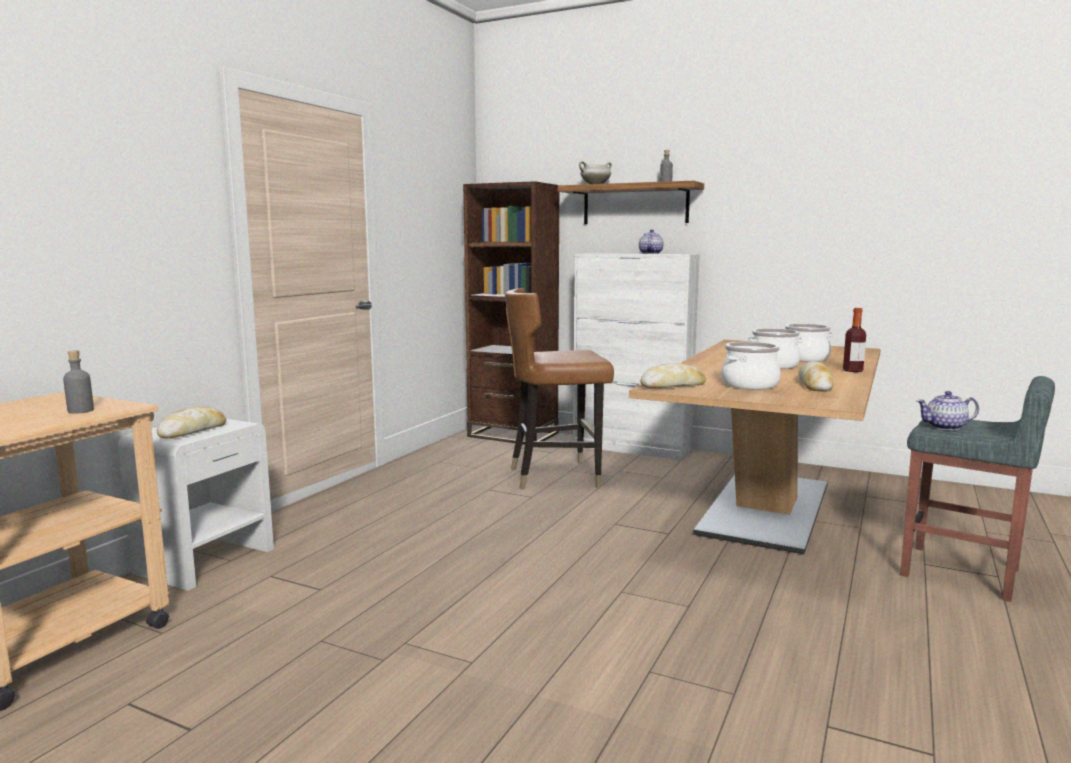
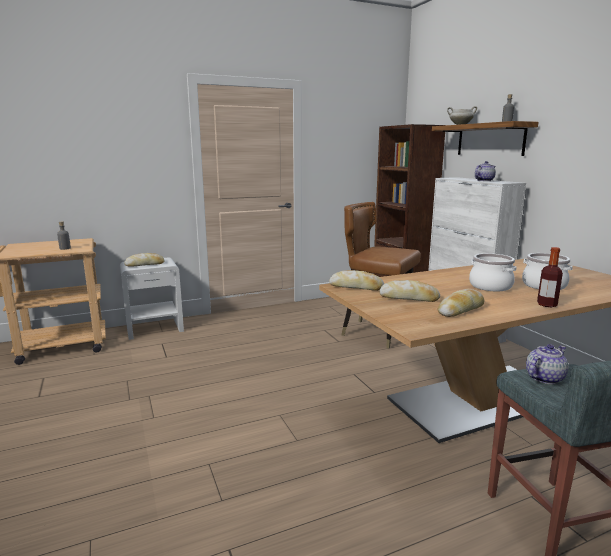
camera: 40 degrees right, 5 degrees up
(749, 385) = (409, 298): cooking pot -> bread
(945, 427) = (544, 378): teapot -> teapot turned 105 degrees clockwise

